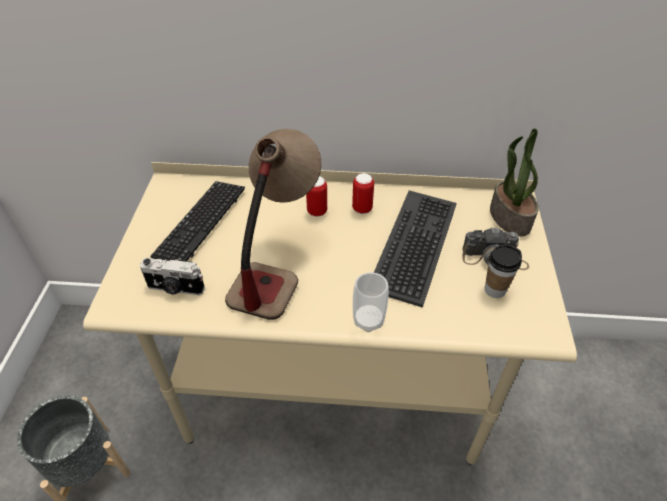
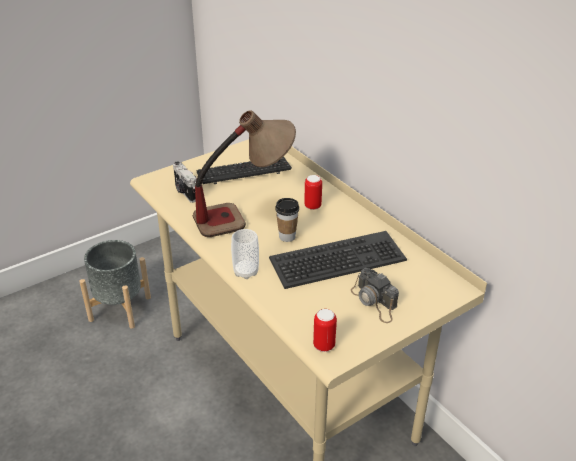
camera: 50 degrees right, 10 degrees down
(362, 208) = (341, 222): can -> can (324, 345)
(495, 290) = (342, 315): cup -> cup (287, 237)
(508, 217) = (430, 291): potted plant -> none

